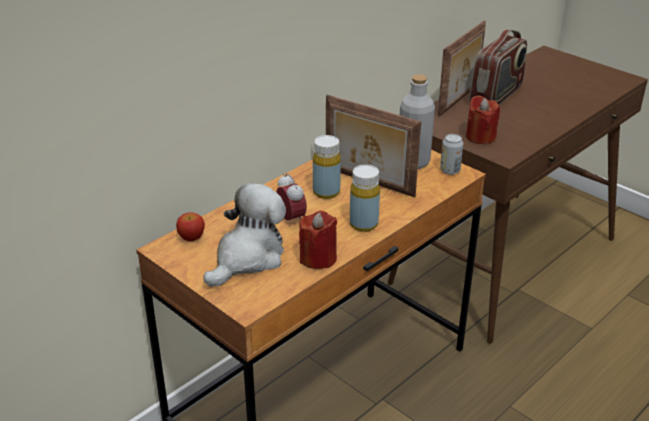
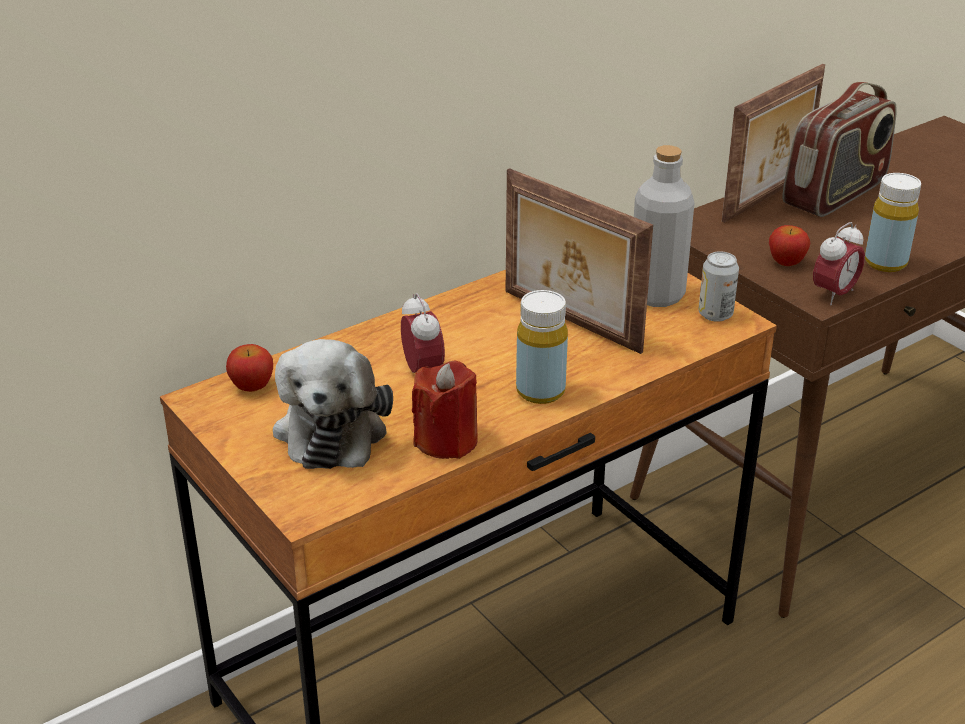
camera: 10 degrees right, 0 degrees up
(248, 258) = (332, 428): plush toy -> plush toy turned 135 degrees clockwise
(326, 192) = (494, 332): yellow bottle -> yellow bottle (885, 263)
(480, 137) = (786, 262): red candle -> apple
(512, 153) = (834, 294): none -> alarm clock

